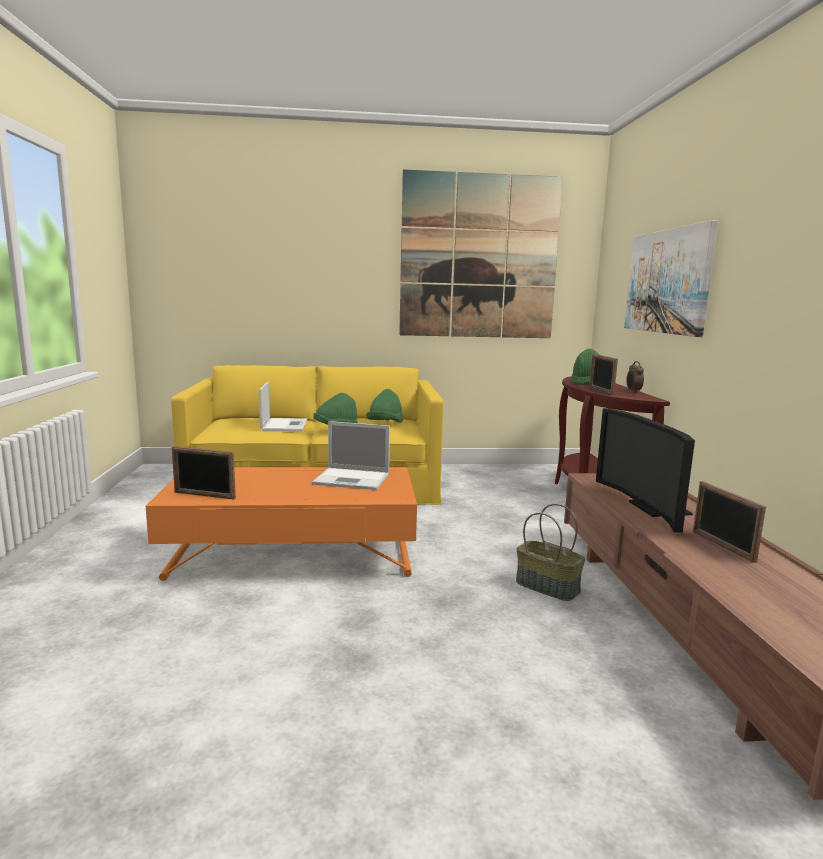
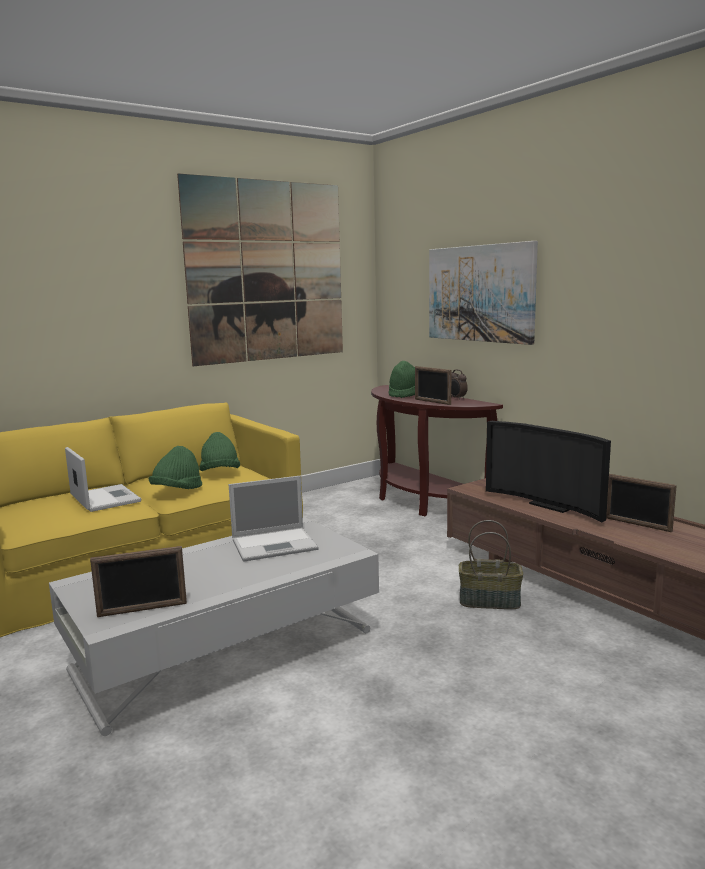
camera: 30 degrees left, 0 degrees up
(294, 556) = (227, 651): orange coffee table -> white coffee table

